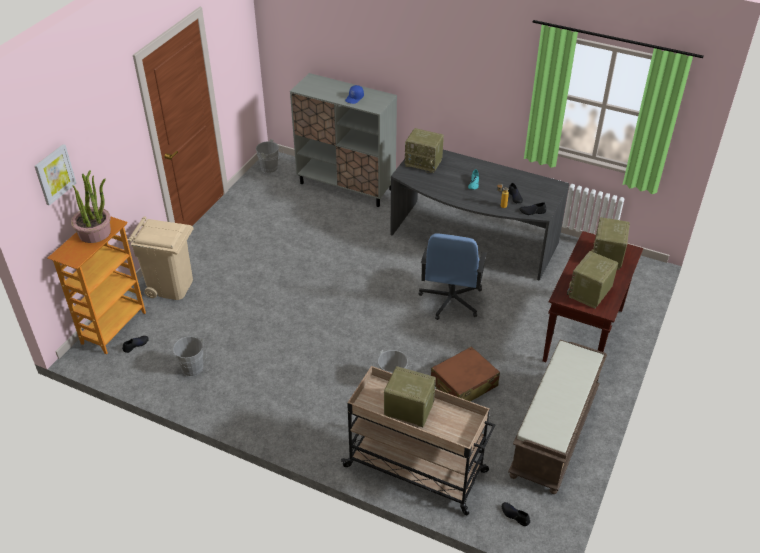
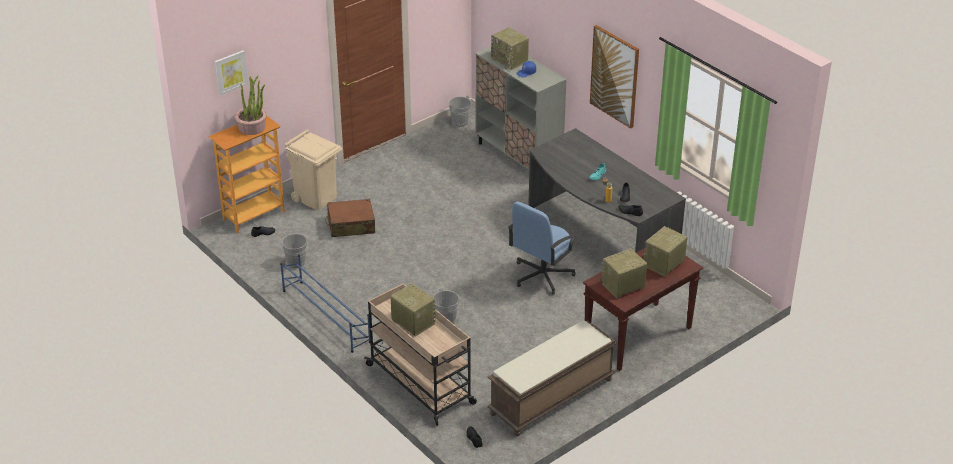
camera: 25 degrees right, 5 degrees down
(262, 421) = (326, 315): none -> blue shoe rack
(424, 163) = (567, 147): radio -> radio (510, 60)
(461, 78) = (615, 76): none -> picture
(463, 384) = (503, 340): brown suitcase -> brown suitcase (351, 225)

